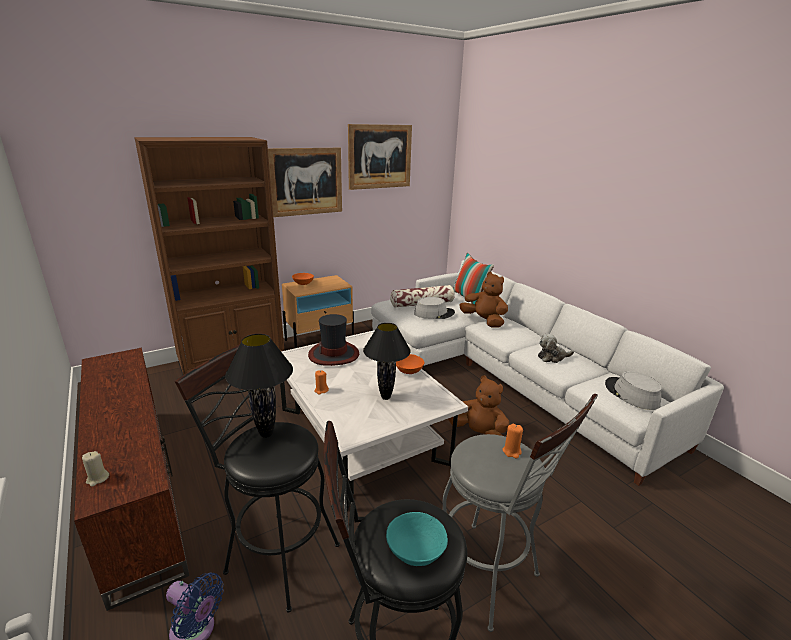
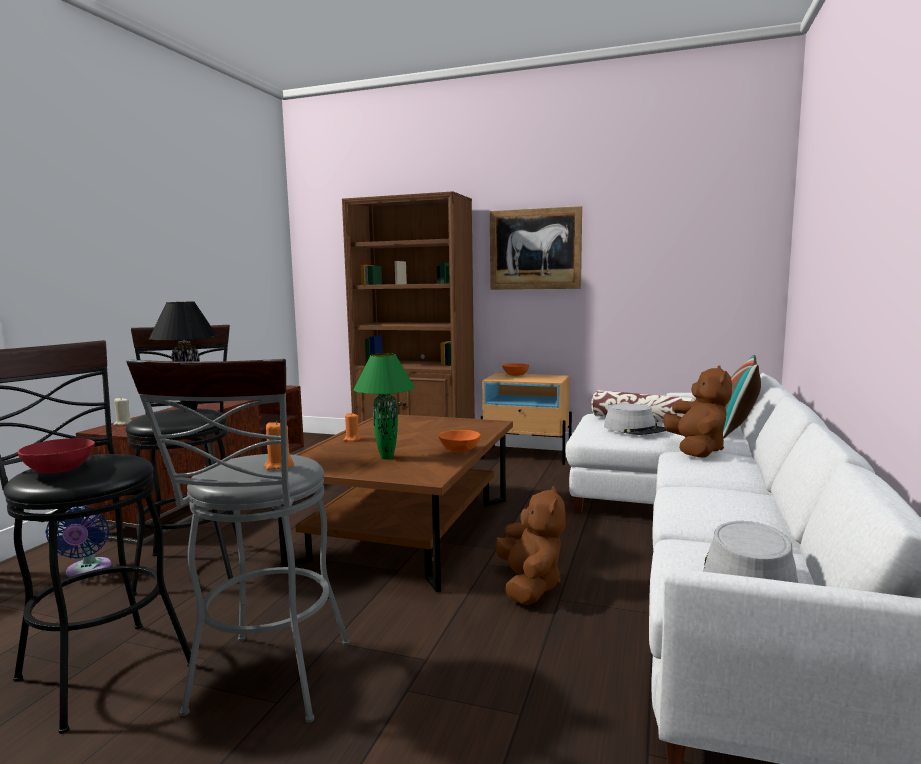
camera: 50 degrees right, 15 degrees down
(334, 354) = (425, 424): hat -> none
(361, 435) = (407, 530): white coffee table -> brown coffee table
(380, 156) = (643, 216): picture -> none
(386, 397) = (386, 458): black table lamp -> green table lamp
(416, 551) = (58, 470): turquoise bowl -> red bowl
(552, 357) = (709, 501): plush toy -> none

